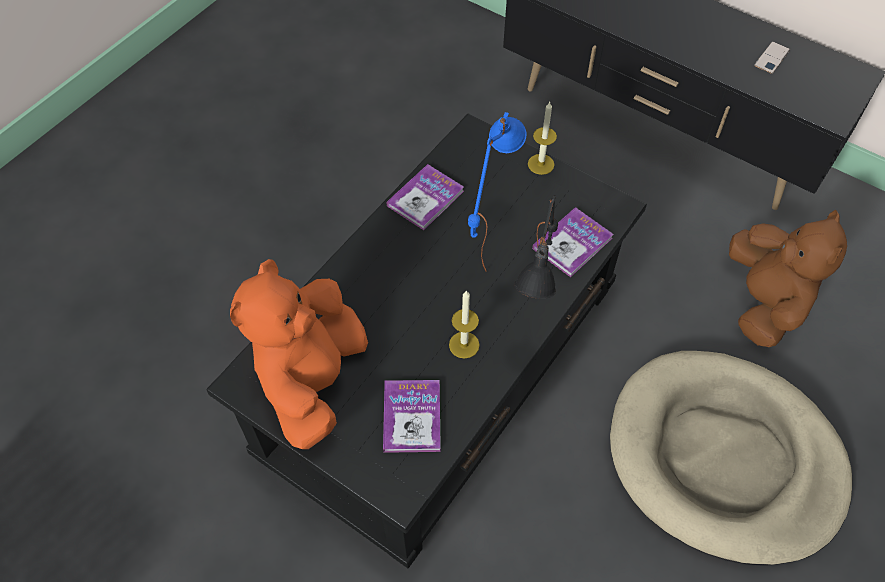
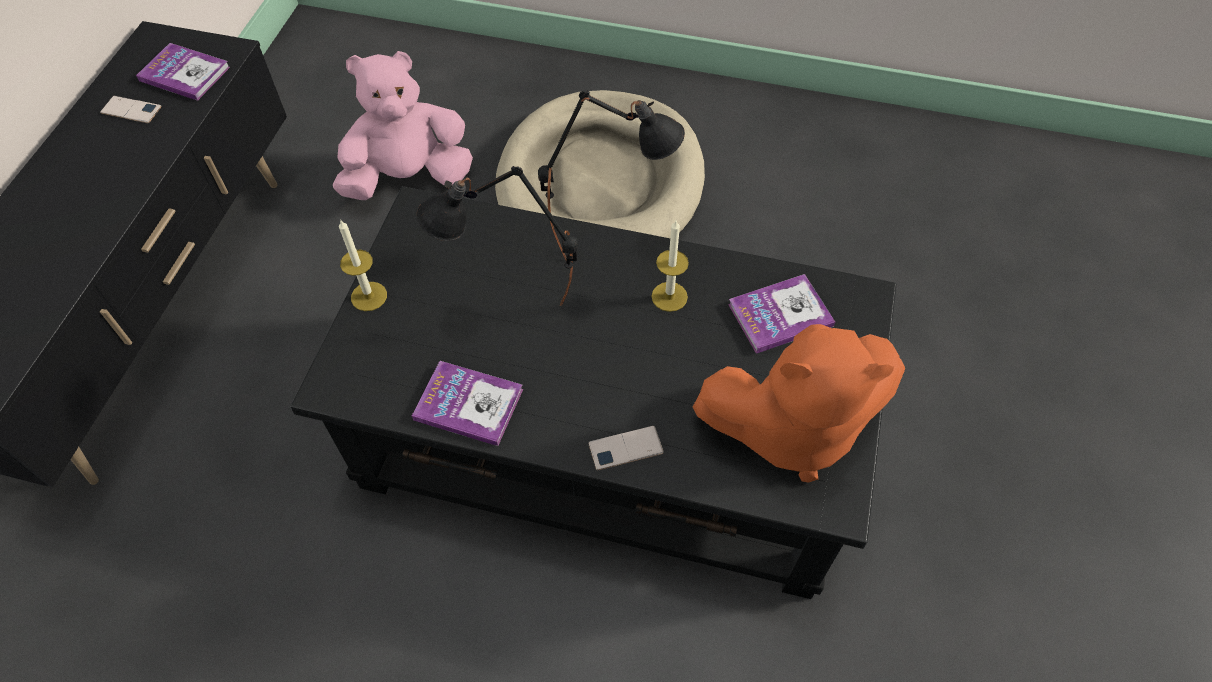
camera: 110 degrees left, 0 degrees up
(349, 273) = (625, 448): none -> phone
(487, 239) = (512, 317): blue table lamp -> black table lamp
(572, 243) = (486, 236): book -> book (184, 74)
(764, 302) = (408, 178): brown plush toy -> pink plush toy

